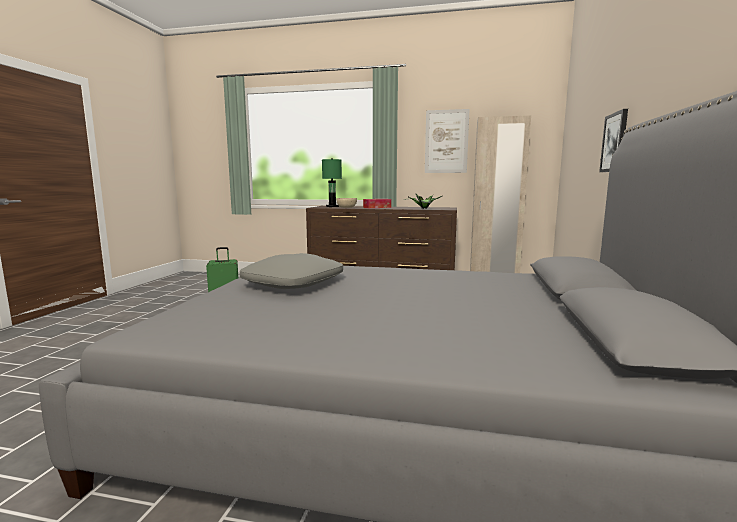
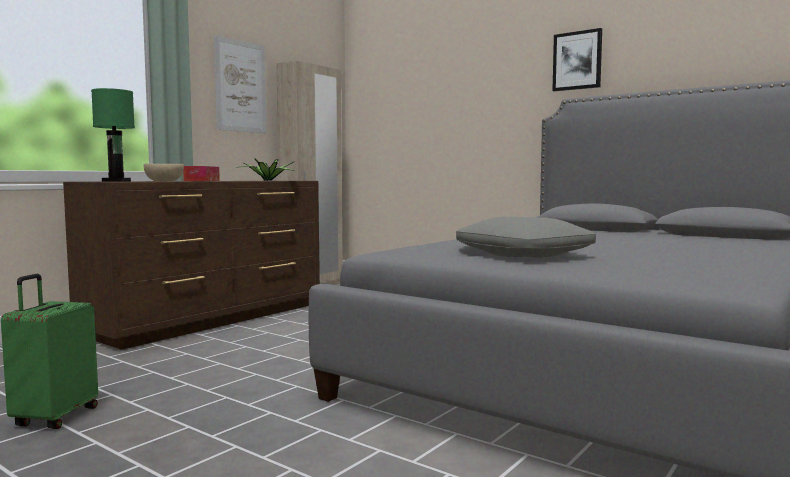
camera: 65 degrees left, 5 degrees down
(614, 142) = (498, 110): picture -> picture (577, 60)

